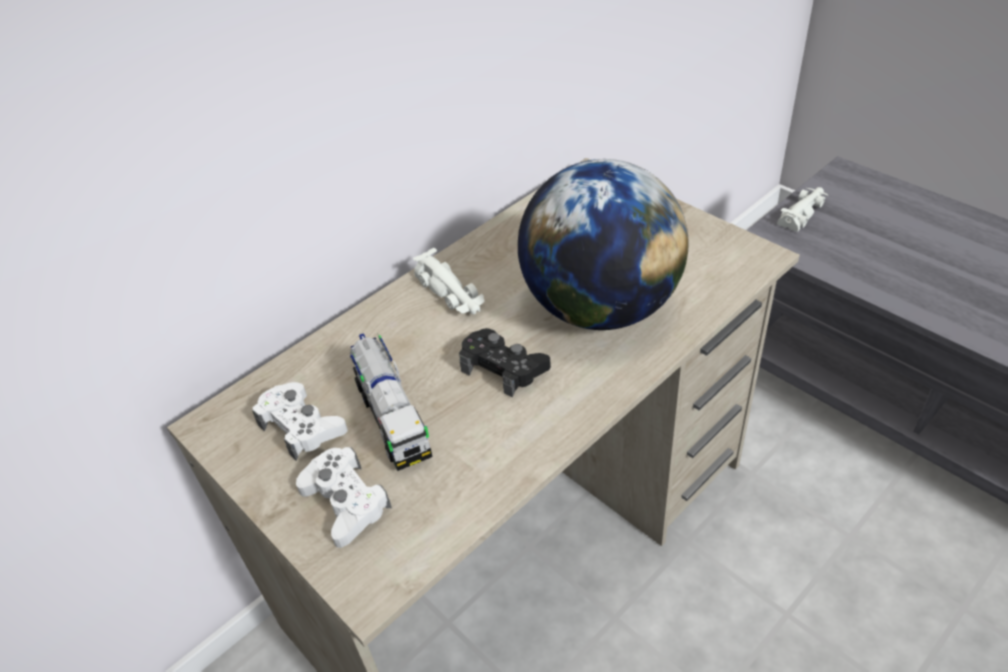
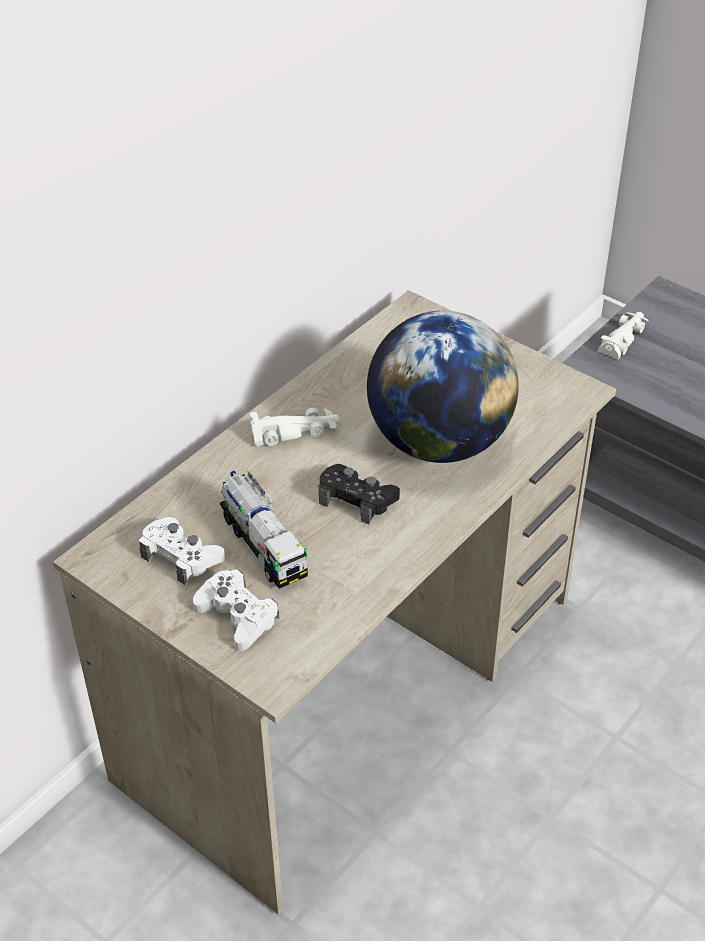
camera: 10 degrees left, 0 degrees up
(451, 293) = (296, 431): white toy car -> white toy car turned 60 degrees counterclockwise

